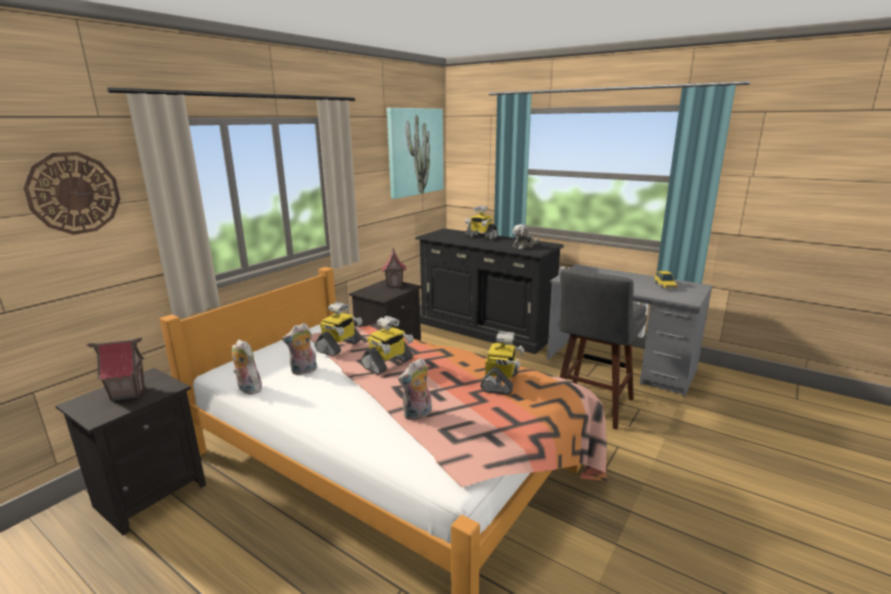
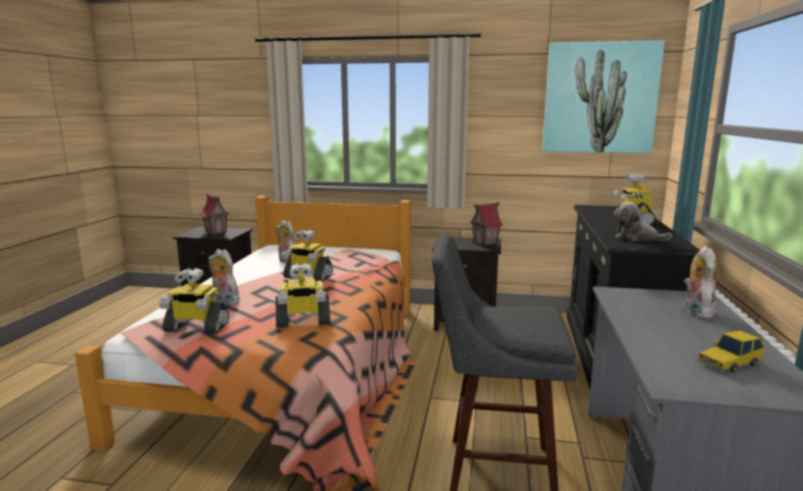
camera: 65 degrees right, 5 degrees down
(74, 193) = (240, 105): wall clock -> none
(247, 389) = (251, 256): plush toy -> plush toy (696, 311)
(339, 346) = (332, 259): toy robot -> toy robot (196, 328)

